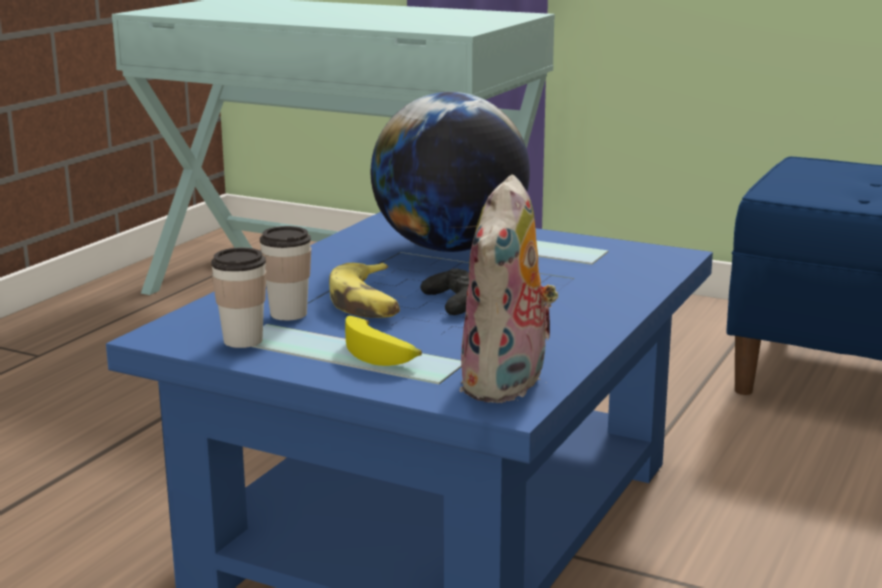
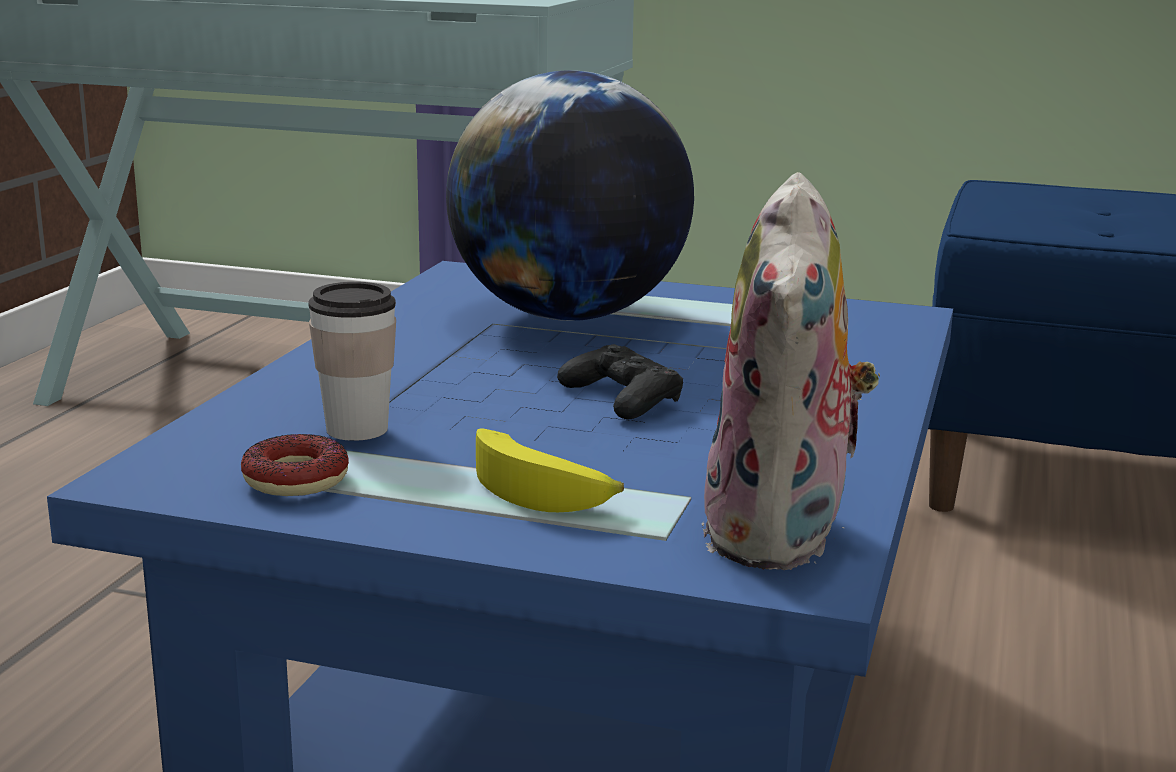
camera: 10 degrees left, 0 degrees up
(243, 340) = (295, 479): cup -> donut
(369, 303) = (482, 405): banana -> none

